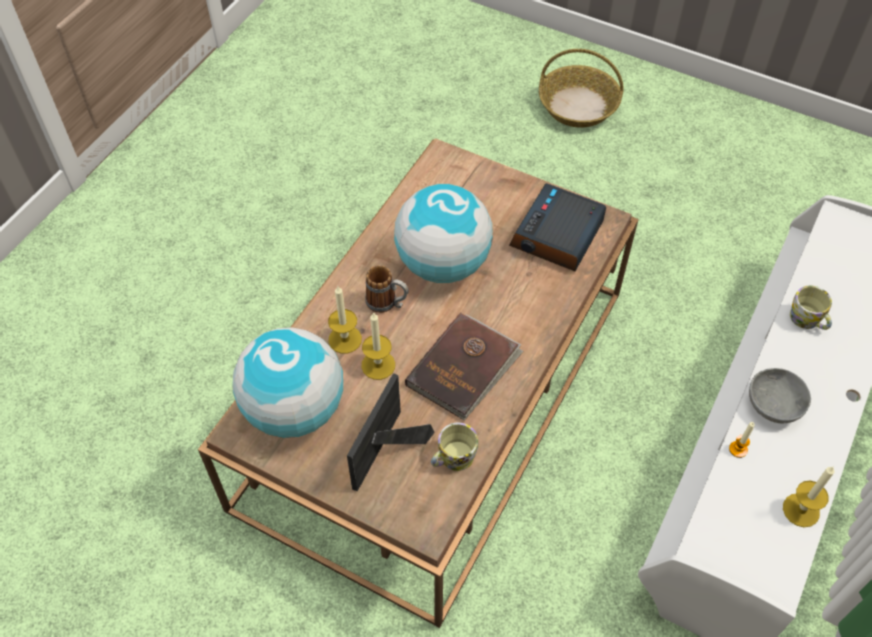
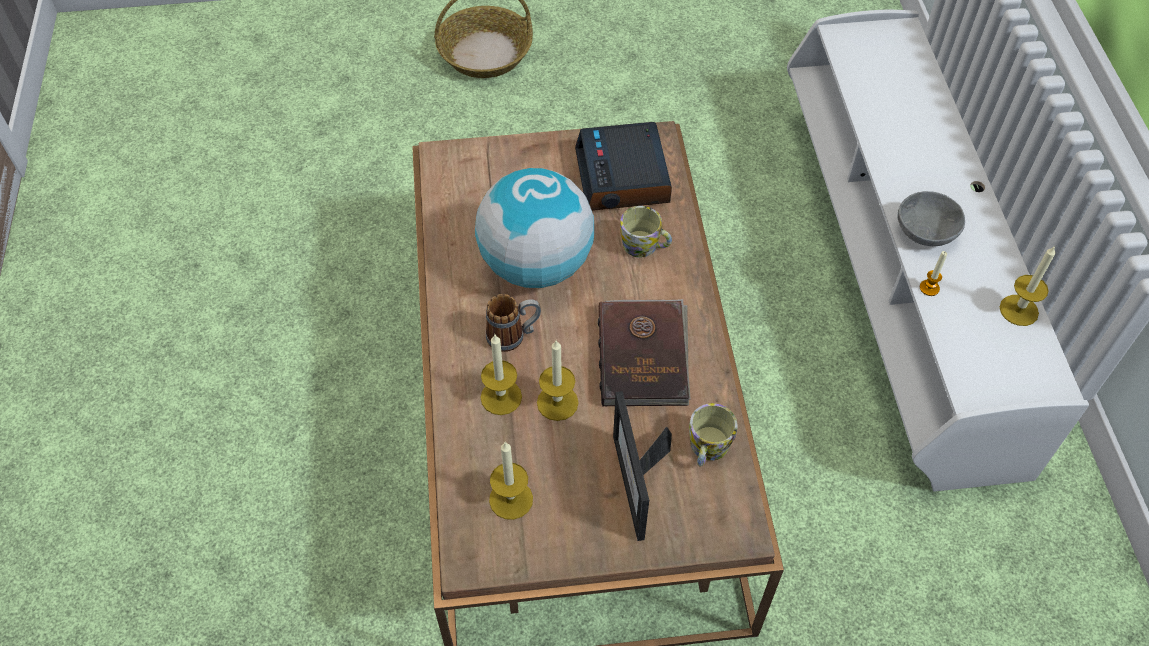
camera: 35 degrees left, 0 degrees up
(295, 409) = (511, 499): globe -> candle
(808, 320) = (891, 140): mug -> mug (645, 246)

